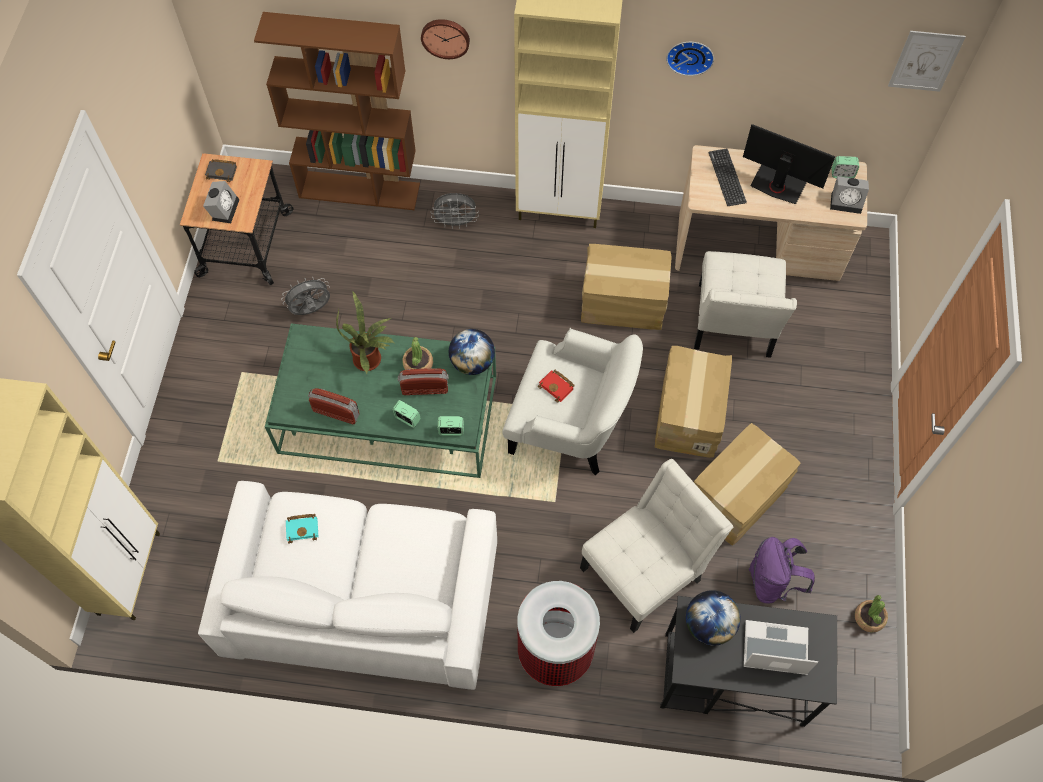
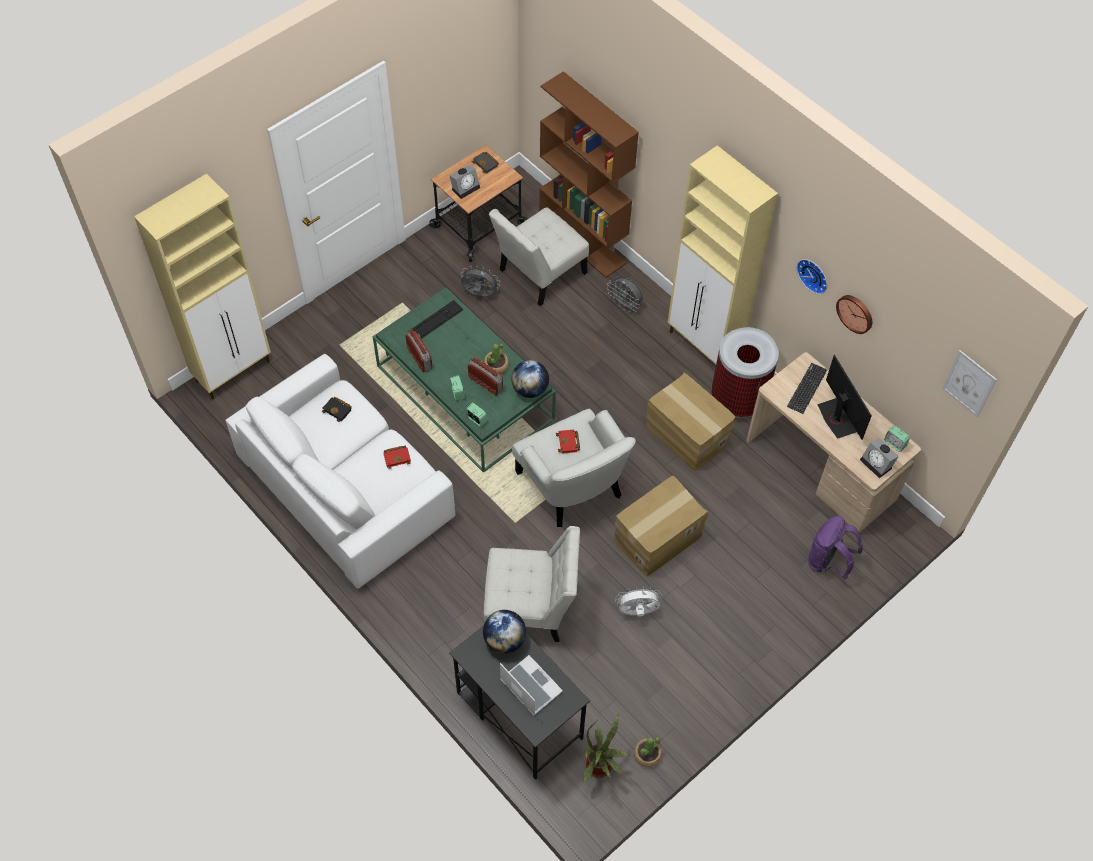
camera: 40 degrees right, 5 degrees down
(303, 528) = (338, 410): turquoise book -> black book
(316, 362) = (436, 320): none -> keyboard
(370, 359) = (470, 342): potted plant -> potted plant (601, 767)
(410, 528) = (397, 457): none -> red book
(445, 37) = (666, 159): wall clock -> wall clock (855, 313)
(555, 652) = (427, 609): trash can -> trash can (738, 399)
(733, 325) = (748, 505): white chair -> white chair (539, 274)
(737, 496) = (637, 612): cardboard box -> white fan
(772, 582) = (605, 680): purple backpack -> purple backpack (828, 562)

